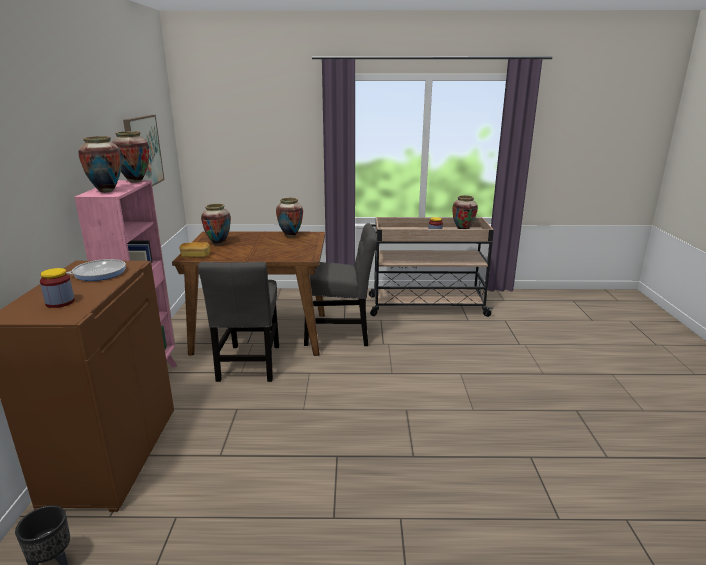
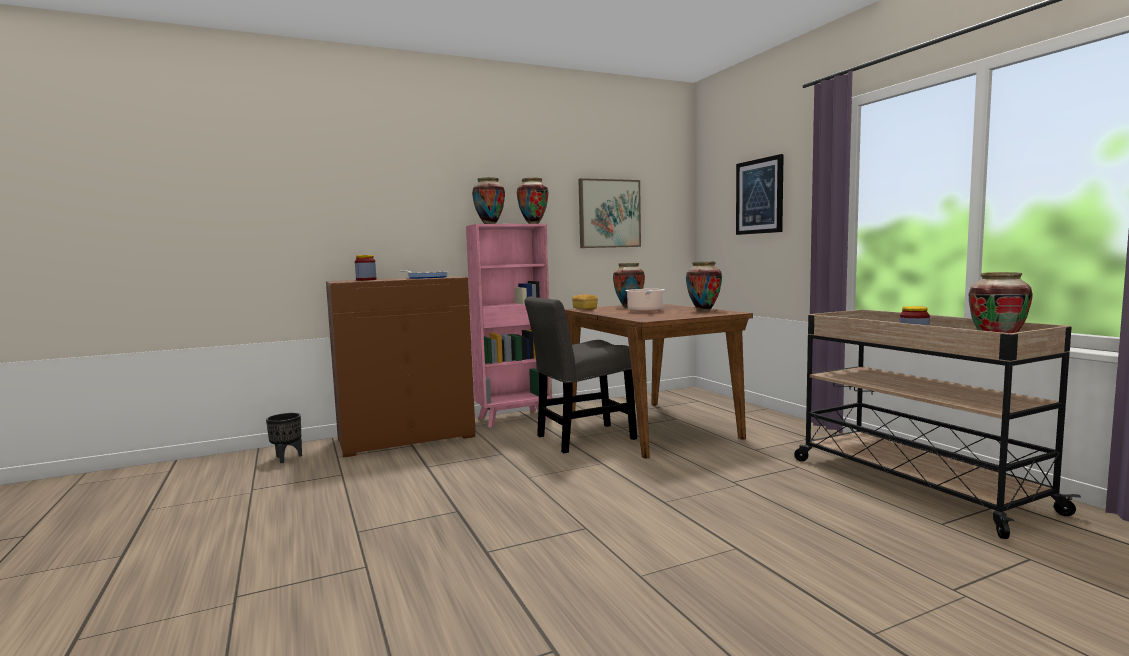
camera: 65 degrees right, 15 degrees down
(256, 246) = (645, 311): none -> cooking pot
(260, 133) = (759, 196): none -> picture
(340, 335) = (712, 456): grey chair -> none

